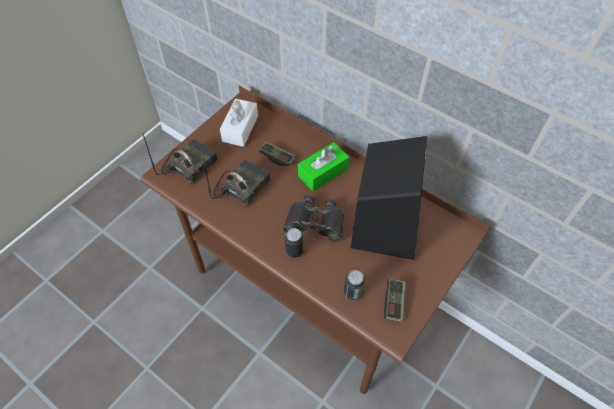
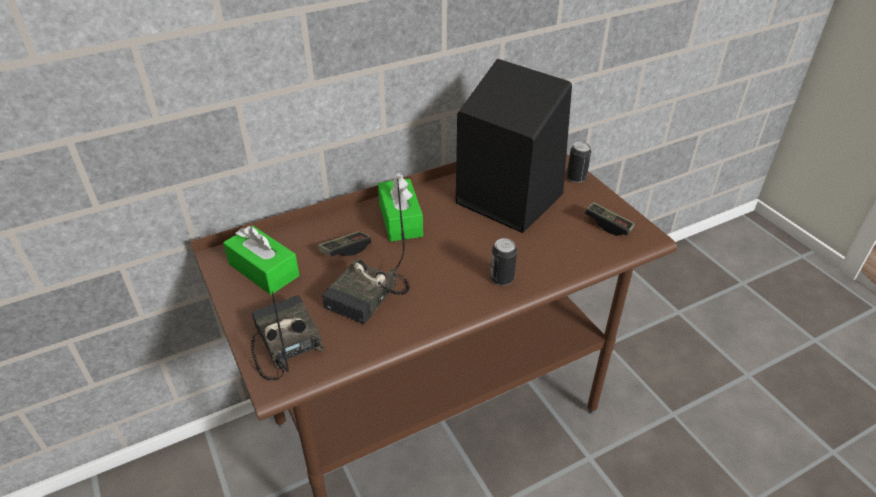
camera: 65 degrees left, 15 degrees down
(240, 128) = (264, 270): white tissue box -> green tissue box
(241, 187) = (368, 297): radio -> radio turned 120 degrees counterclockwise
(315, 222) = (470, 249): black binoculars -> none
(352, 292) = (582, 250): can -> can (576, 178)

